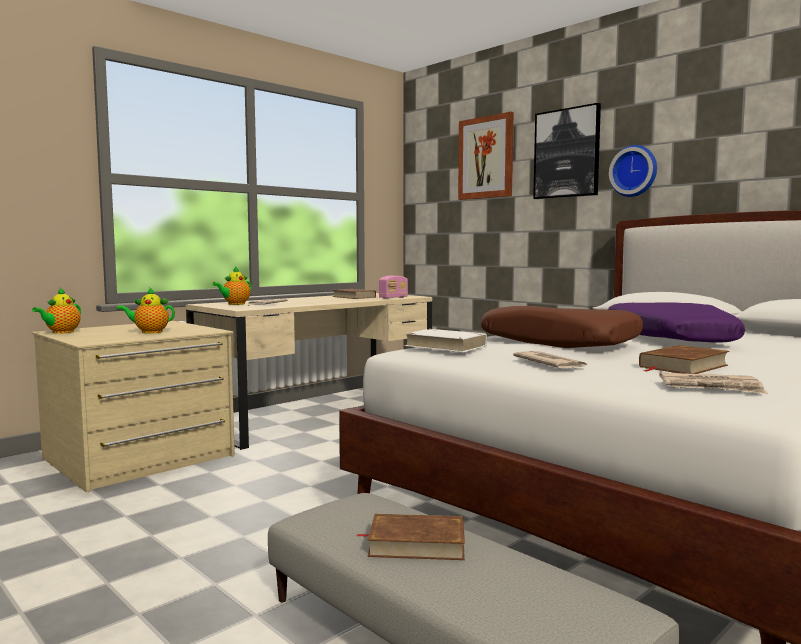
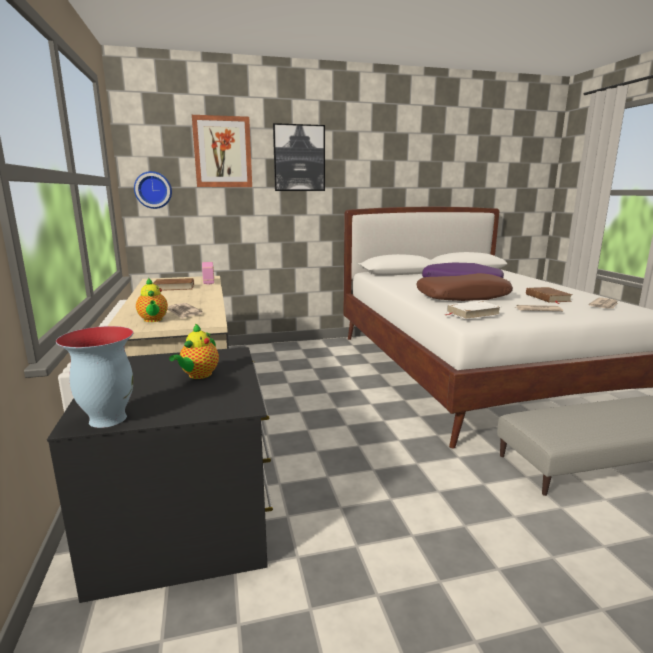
camera: 60 degrees left, 10 degrees up
(61, 332) = (106, 419): teapot -> vase
(139, 457) = (186, 518): beige dresser -> black dresser
(416, 543) = (594, 418): brown book -> none
(634, 171) = (348, 176): wall clock -> wall clock (153, 190)

